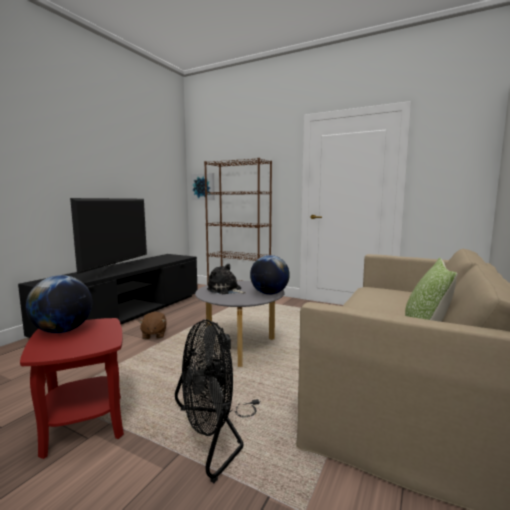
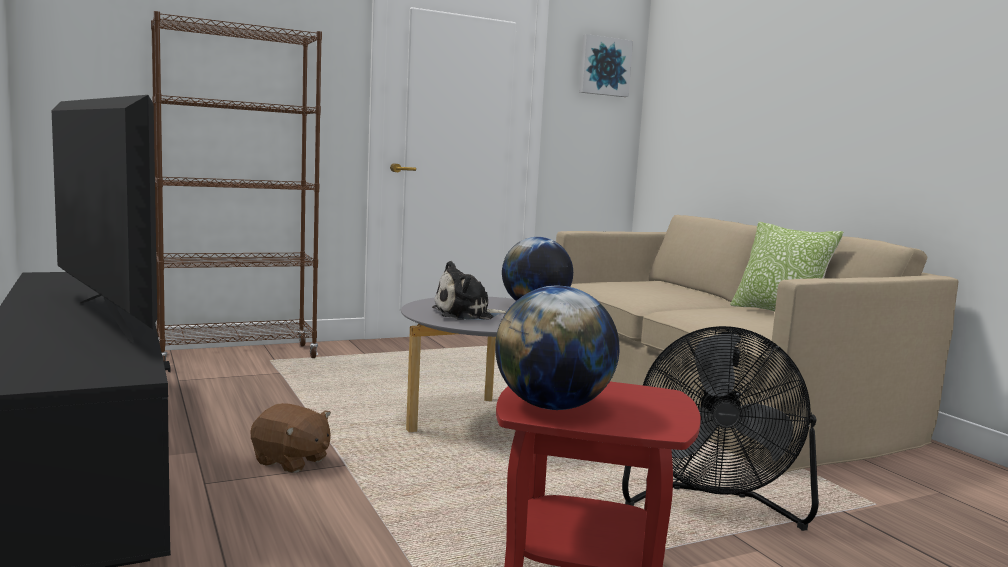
camera: 55 degrees left, 0 degrees up
(203, 187) = (83, 76): picture -> picture (604, 66)

